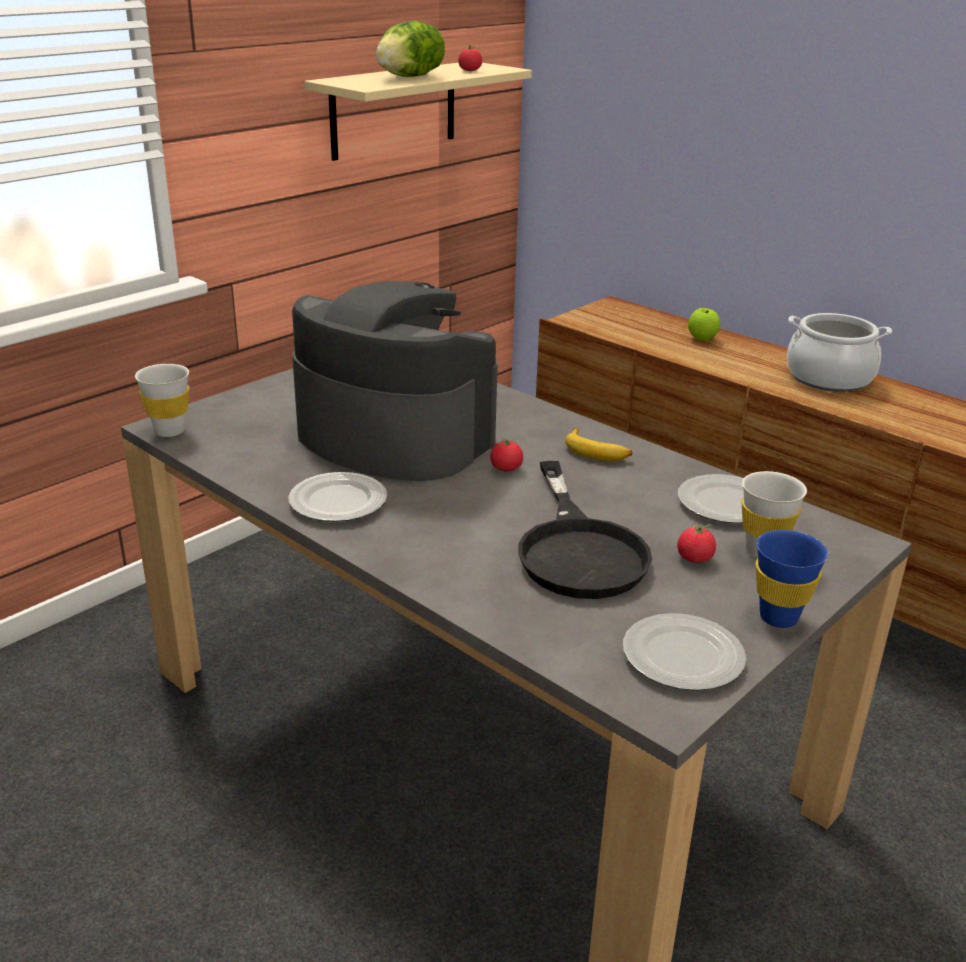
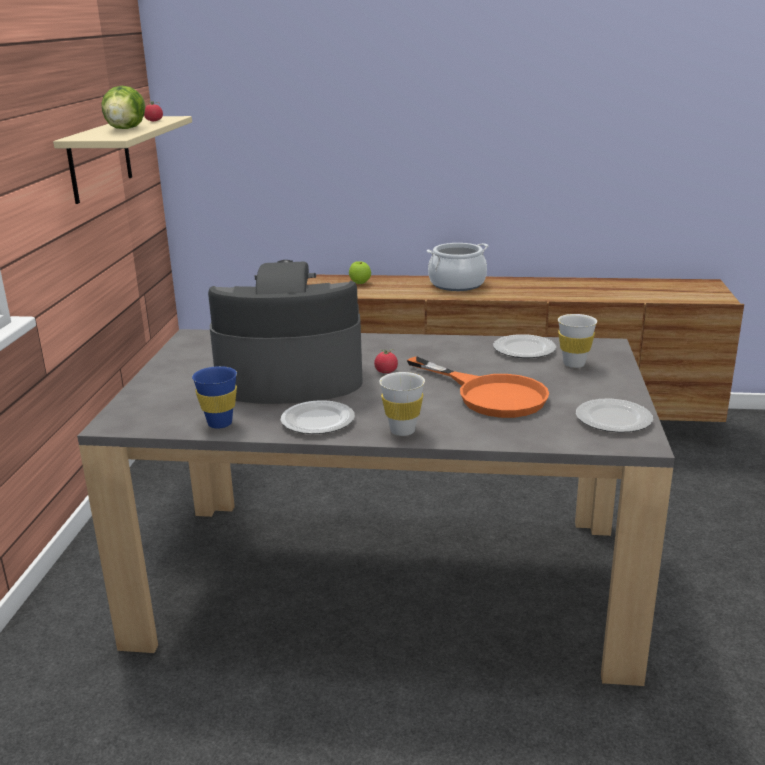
camera: 35 degrees left, 5 degrees down
(170, 431) = (124, 425): white cup -> white cup (402, 431)
(578, 549) = (490, 394): black frying pan -> orange frying pan
(597, 452) = (421, 348): banana -> none
(694, 558) = (550, 378): tomato -> none
(778, 617) = (624, 388): blue cup -> blue cup (220, 423)

